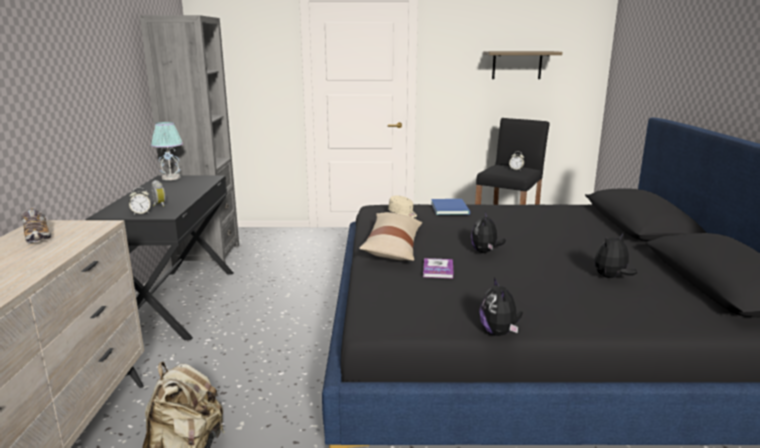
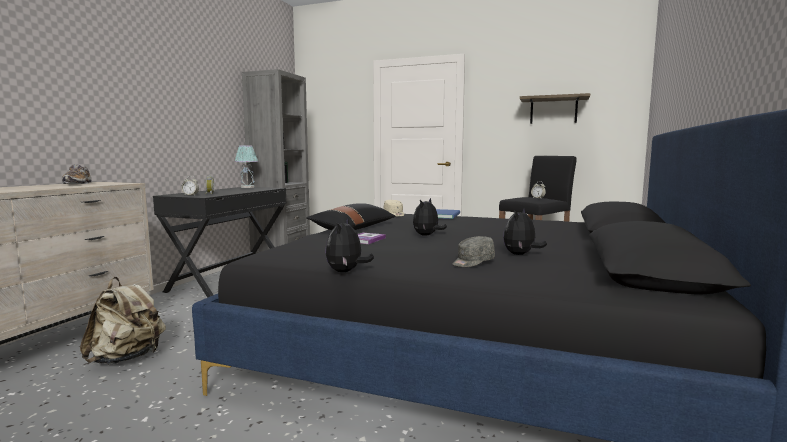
camera: 20 degrees right, 10 degrees down
(393, 247) = (354, 228): beige pillow -> black pillow
(590, 298) = (472, 262): none -> grey cap
(611, 277) = (520, 255): plush toy -> plush toy turned 45 degrees counterclockwise

